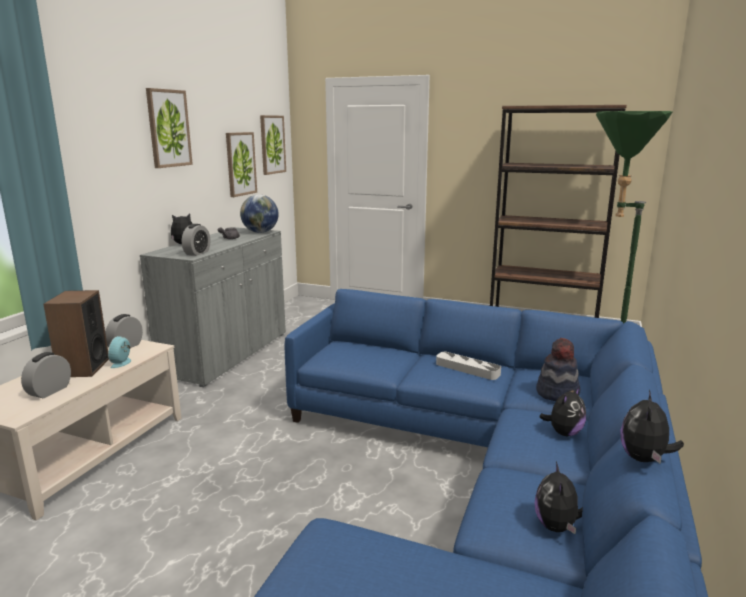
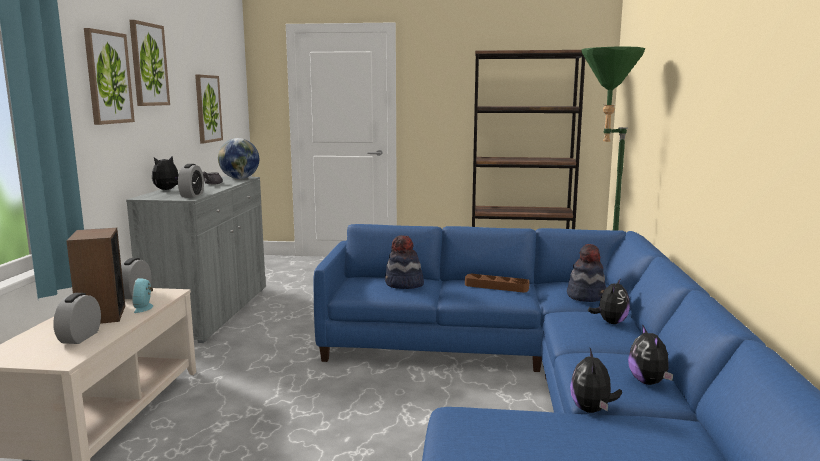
camera: 15 degrees left, 5 degrees down
(272, 144) = (232, 91): picture -> picture (108, 78)
(376, 356) = (404, 284): none -> hat
(467, 369) = (496, 286): grey tray -> brown tray
(644, 459) = (715, 310): plush toy -> plush toy (592, 410)

